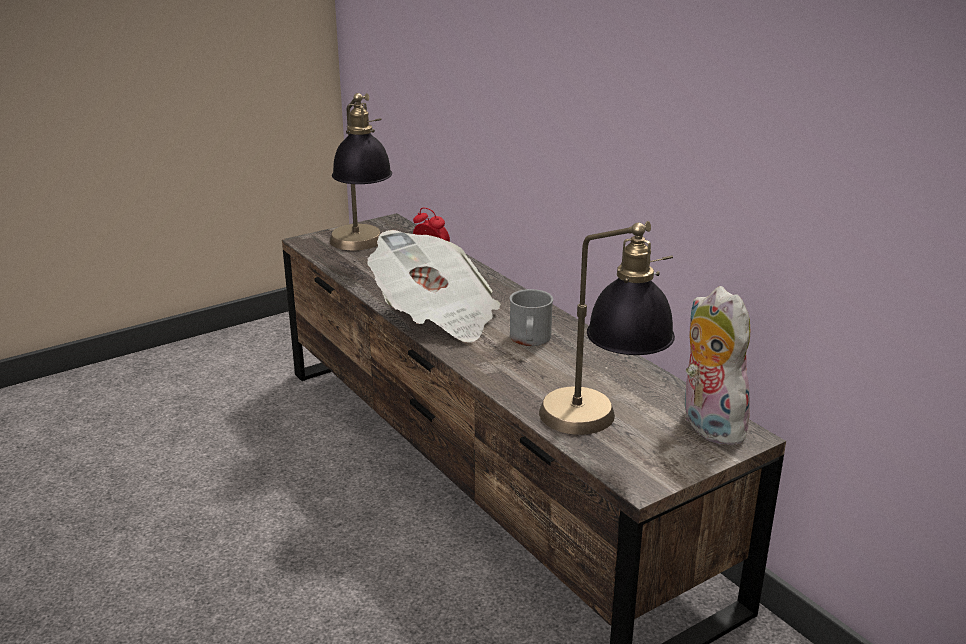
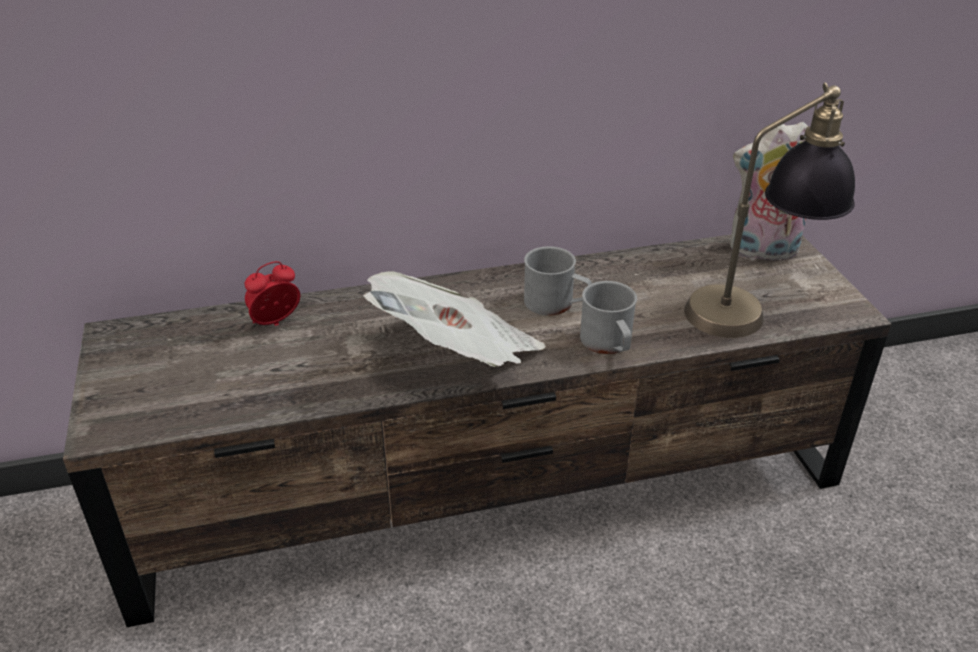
camera: 70 degrees left, 10 degrees up
(361, 248) = (188, 379): table lamp -> none
(491, 368) = (609, 344): none -> grey mug

